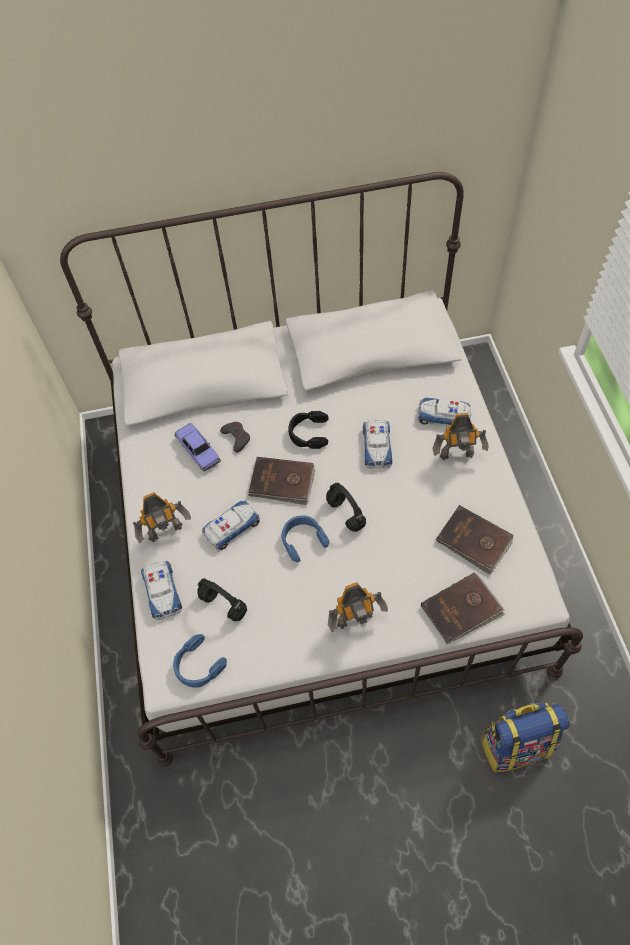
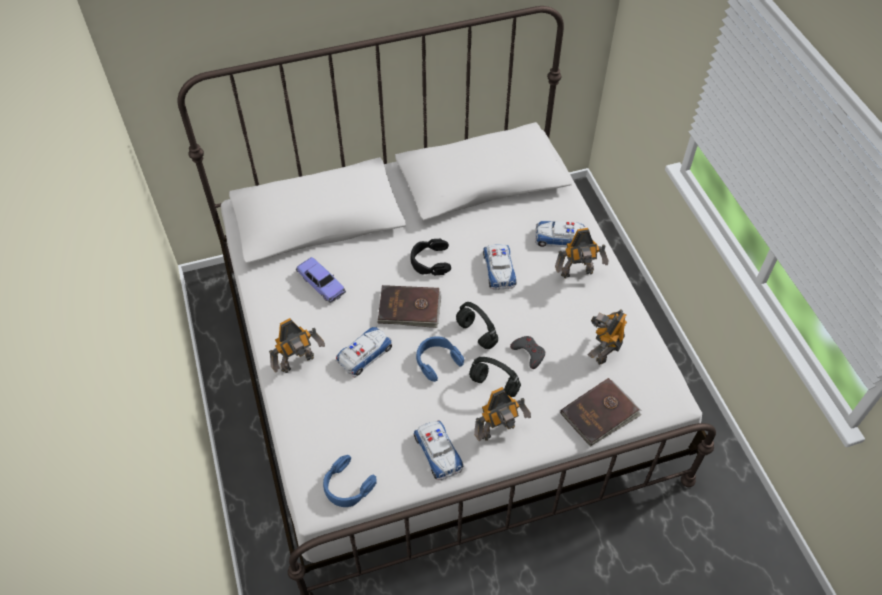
camera: 10 degrees left, 5 degrees down
(162, 591) = (302, 419): toy car -> toy car (438, 452)
(224, 605) = (366, 427): black headphones -> black headphones (495, 385)
(236, 437) = (358, 269): grey game controller -> grey game controller (528, 353)
(474, 541) = (603, 350): brown book -> toy robot
(515, 744) = (658, 553): backpack -> none

